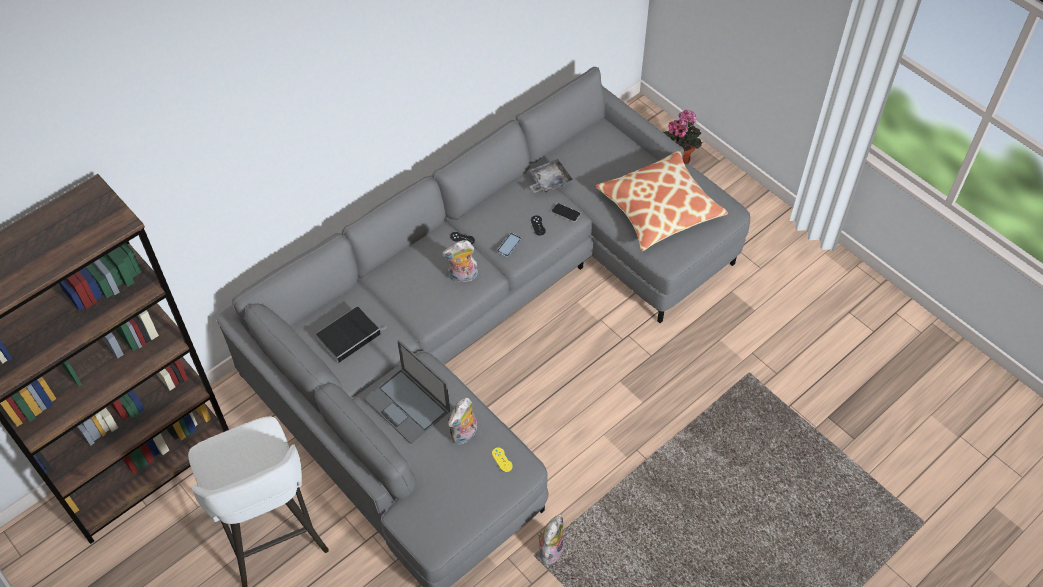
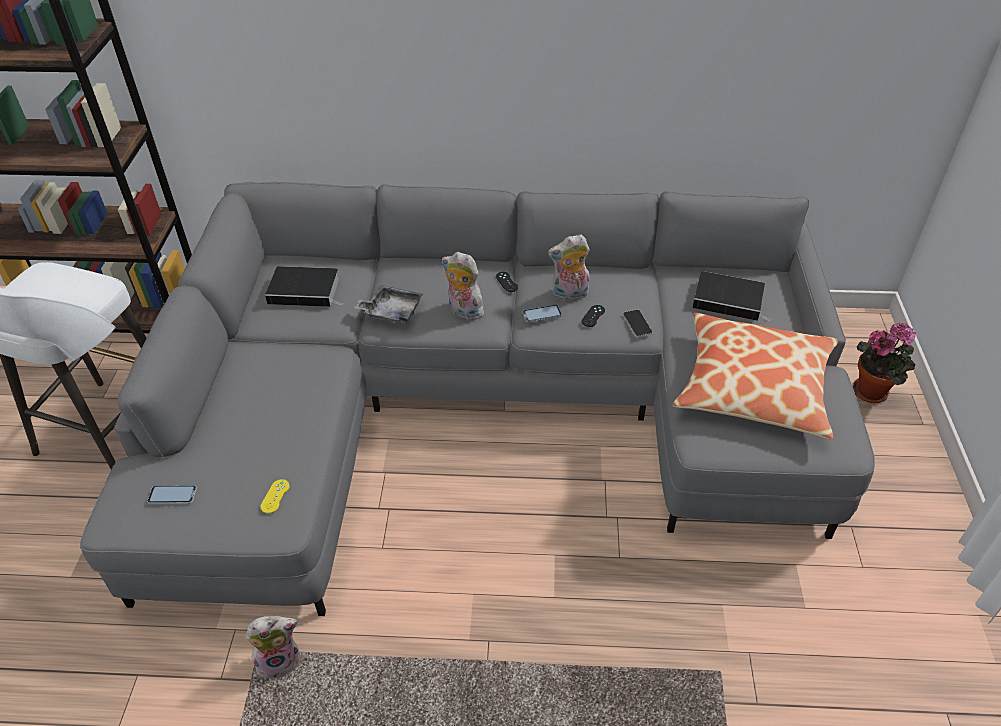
camera: 45 degrees right, 10 degrees down
(408, 406) = (269, 380): laptop -> none
(448, 505) = (172, 495): none -> phone
(464, 435) = (277, 444): plush toy -> plush toy (569, 294)
(549, 181) = (654, 287): grey tray -> grey tray (391, 311)
(595, 160) = (730, 300): none -> book

